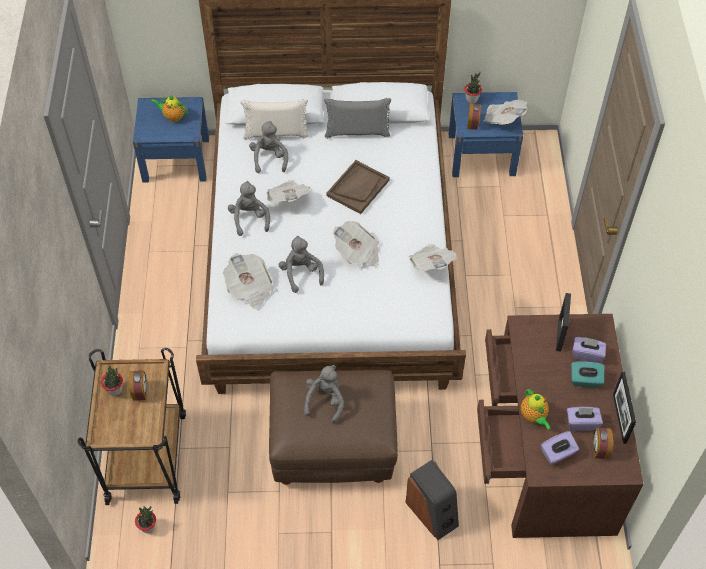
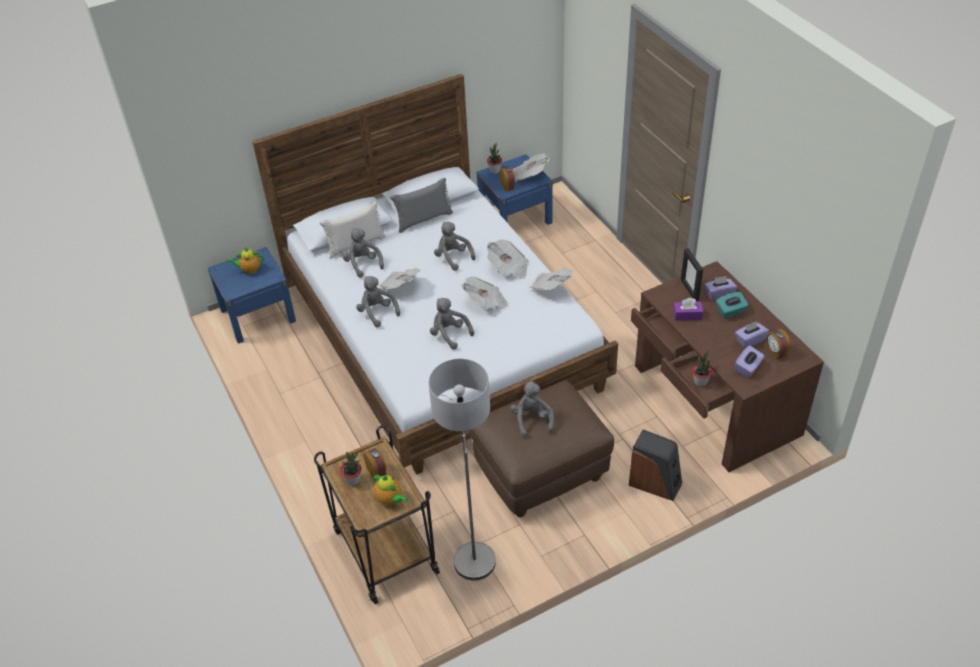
camera: 25 degrees left, 10 degrees down
(148, 527) = (424, 604): potted plant -> potted plant (700, 382)
(221, 497) = (473, 551): none -> grey floor lamp
(249, 288) = (414, 361): newspaper -> newspaper (508, 268)
(358, 188) = (453, 257): brown tray -> grey plush toy
(533, 416) = (711, 351): teapot -> teapot (390, 499)
(537, 363) = (687, 315): none -> purple tissue box
(619, 418) = (774, 326): picture frame -> none

